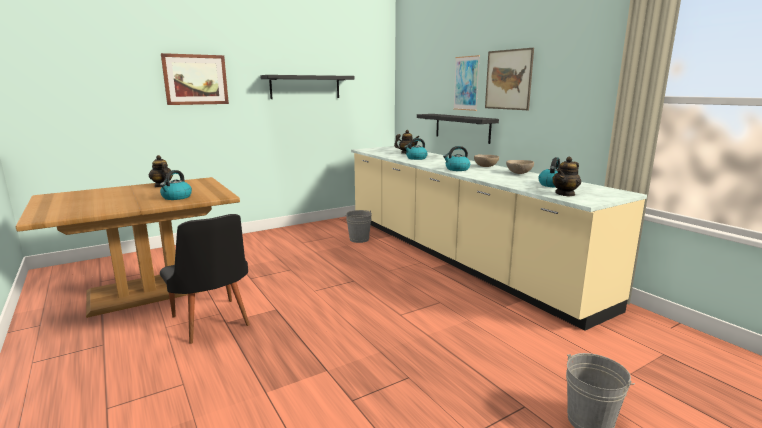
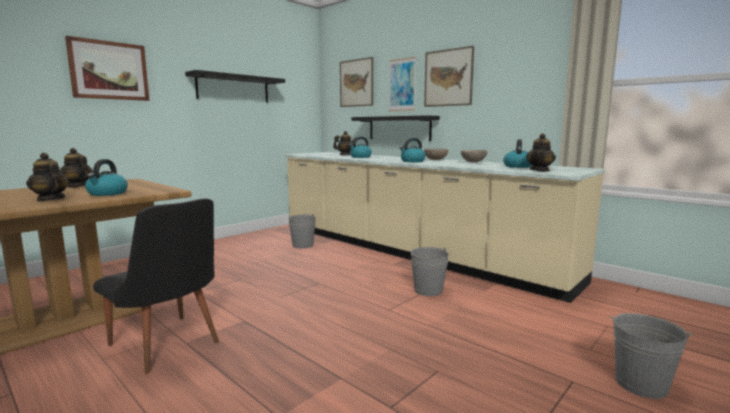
camera: 15 degrees left, 5 degrees down
(135, 202) = (50, 199): none -> teapot
(426, 77) = (356, 83): none -> picture
(448, 299) = (428, 290): none -> grey bucket

